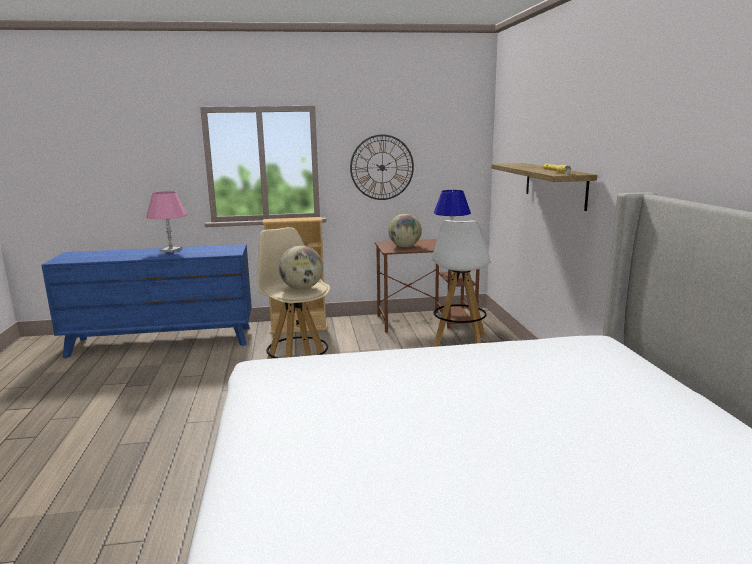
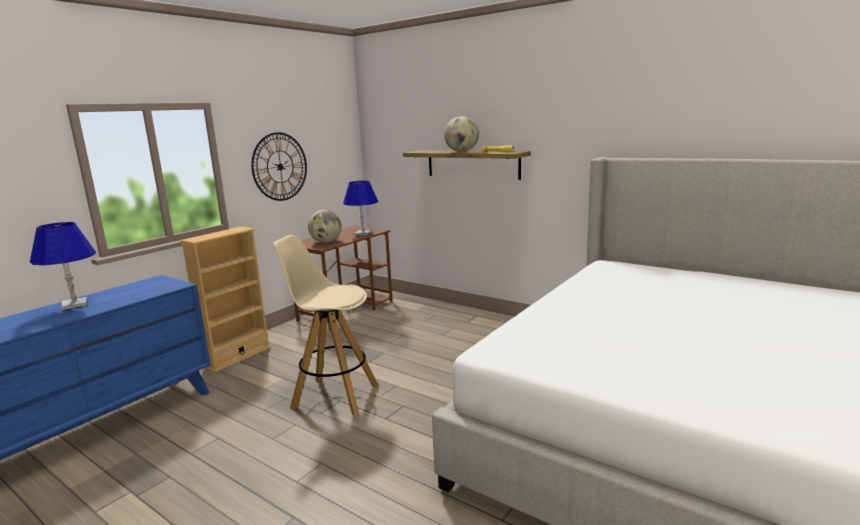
camera: 45 degrees left, 0 degrees up
(171, 250) = (75, 304): pink table lamp -> blue table lamp
(302, 288) = (341, 293): globe -> globe (462, 151)
(459, 343) = (403, 317): white stool -> none

